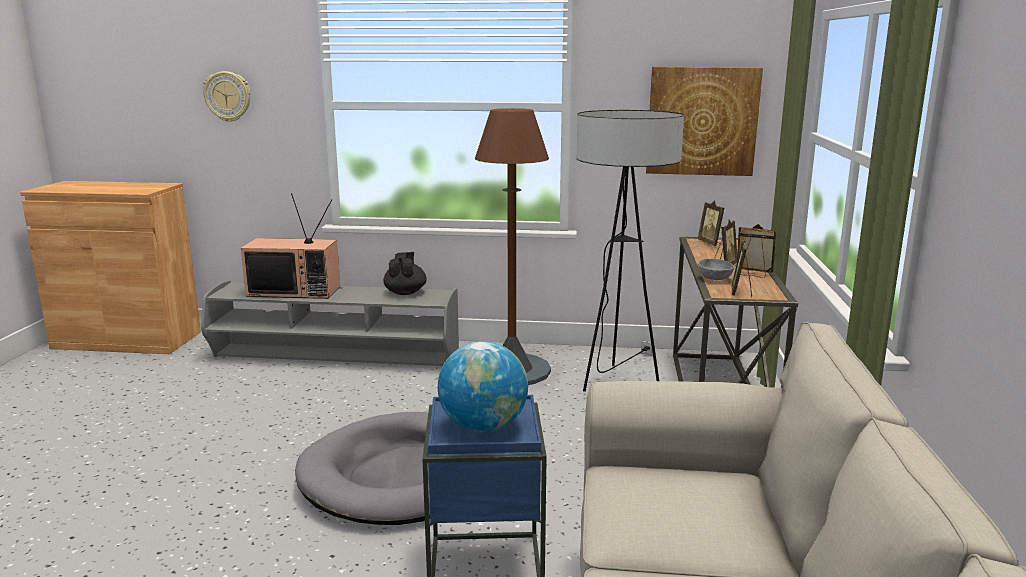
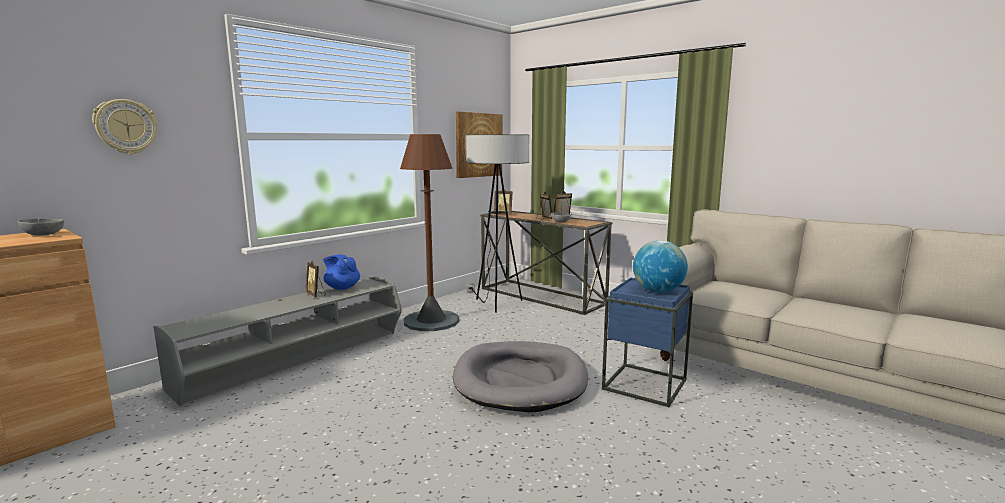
camera: 55 degrees left, 5 degrees down
(151, 187) = (44, 235): none -> grey bowl
(295, 291) = (251, 311): television -> none
(405, 292) = (342, 287): black teapot -> blue teapot
(741, 292) = (587, 223): picture frame -> picture frame (316, 295)

